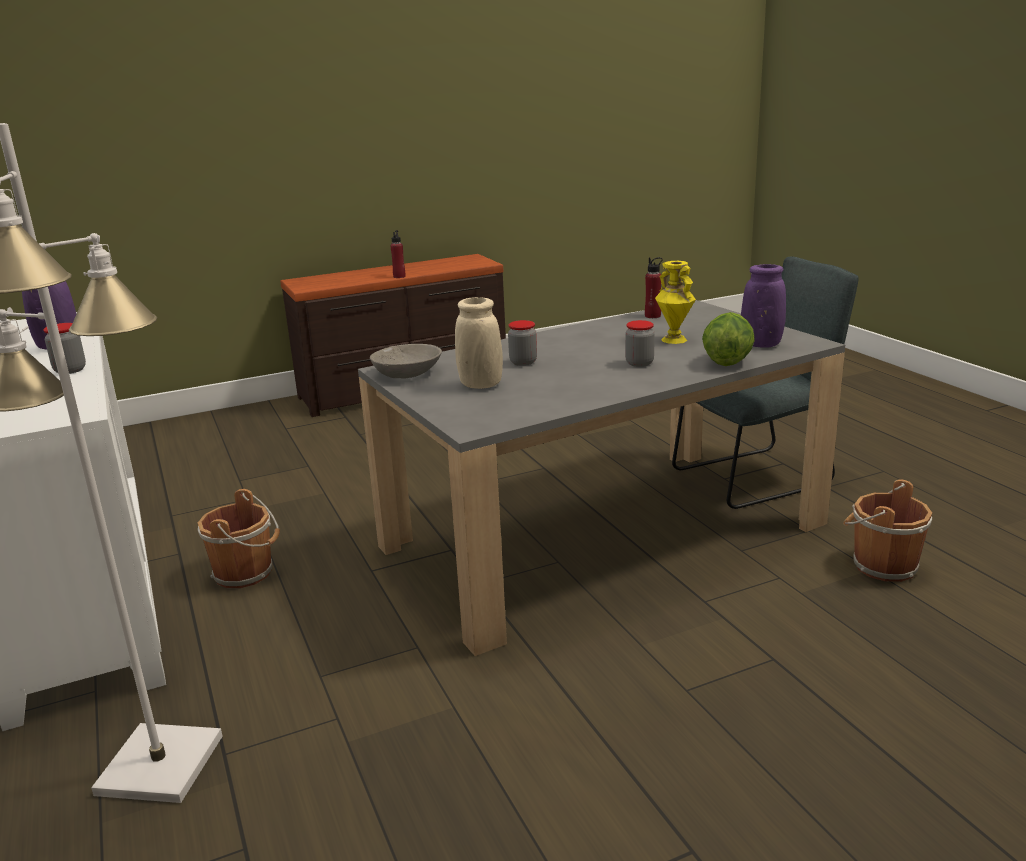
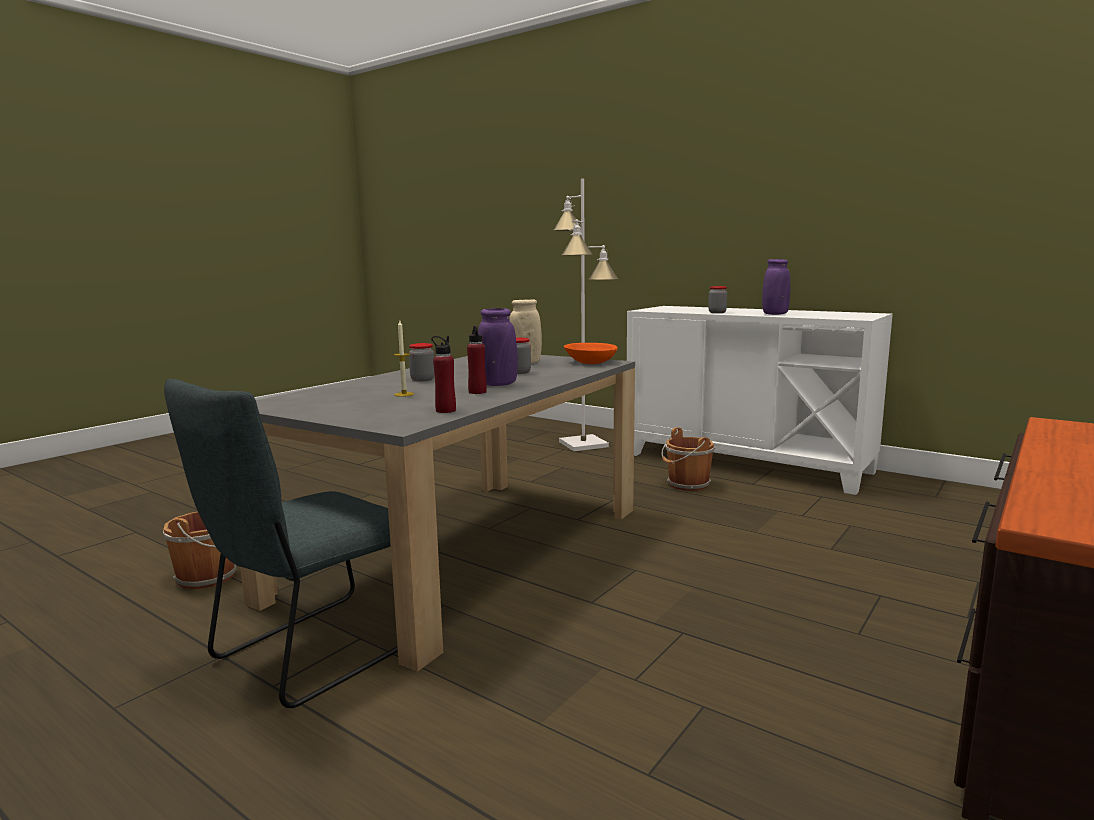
camera: 150 degrees right, 10 degrees down
(399, 276) = (1037, 459): red bottle -> red bottle (477, 392)
(407, 373) = (590, 362): grey bowl -> orange bowl
(673, 340) = (404, 394): yellow vase -> candle
(726, 362) = (346, 386): lettuce -> none
(761, 344) = (312, 399): purple vase -> purple vase (498, 384)

